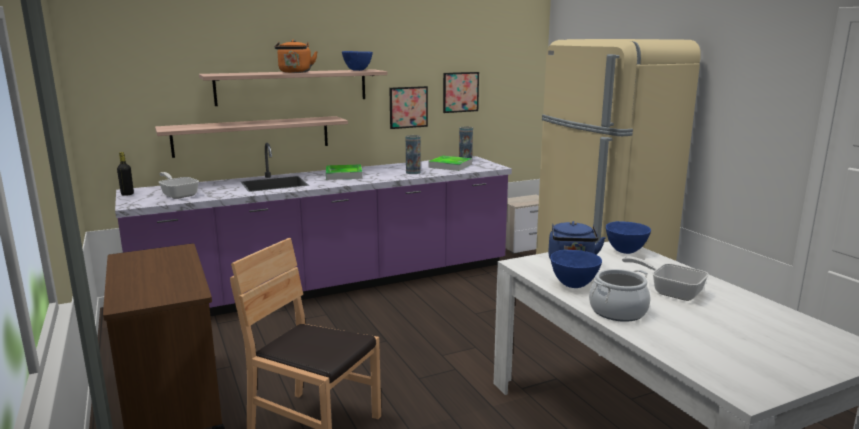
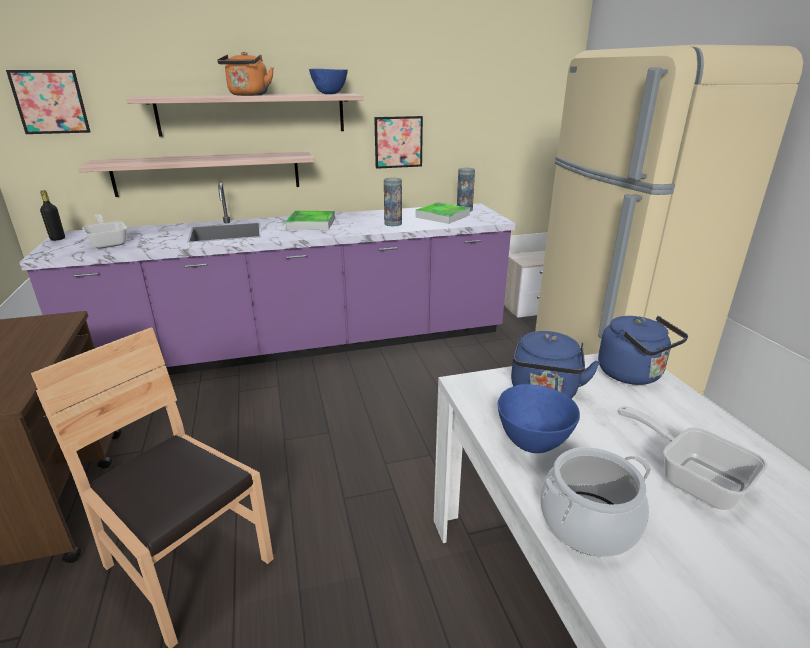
camera: 10 degrees right, 10 degrees up
(460, 92) = (465, 124): picture -> picture (50, 102)
(625, 251) = (633, 375): blue bowl -> blue kettle

